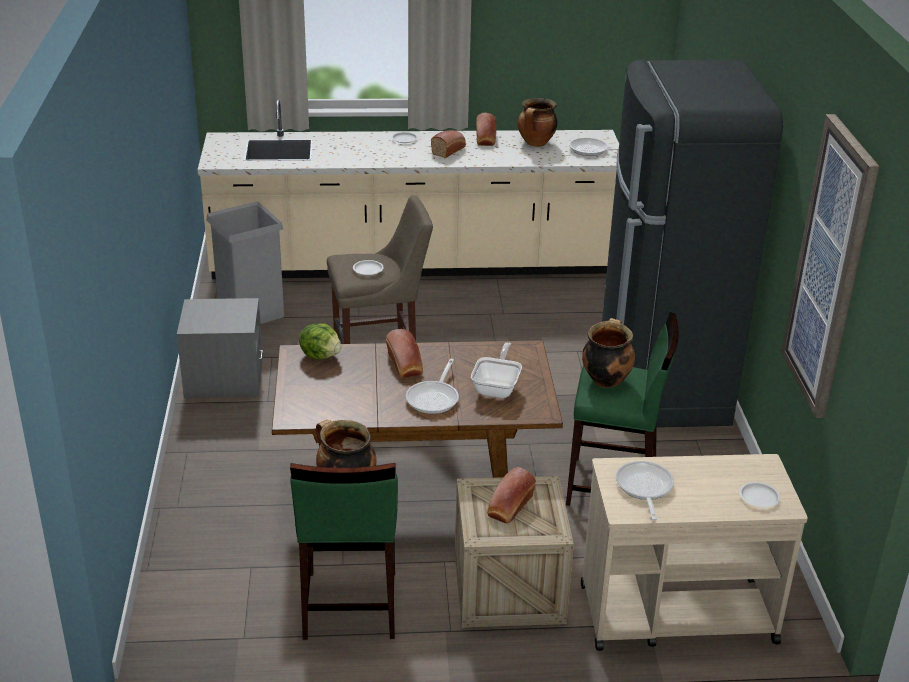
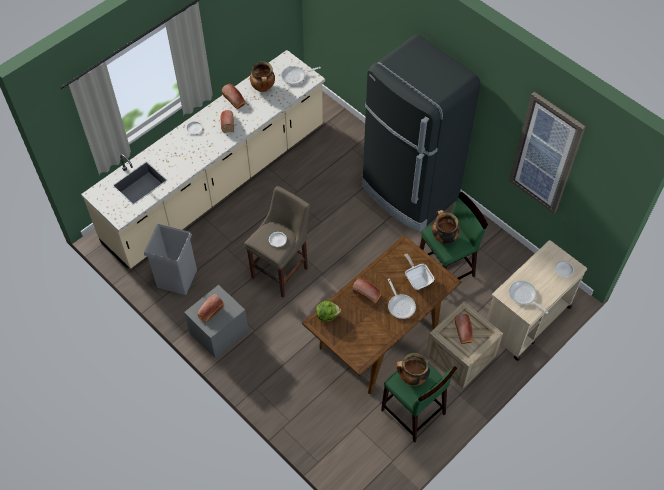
camera: 40 degrees left, 25 degrees up
(211, 313) = (210, 312): none -> bread

